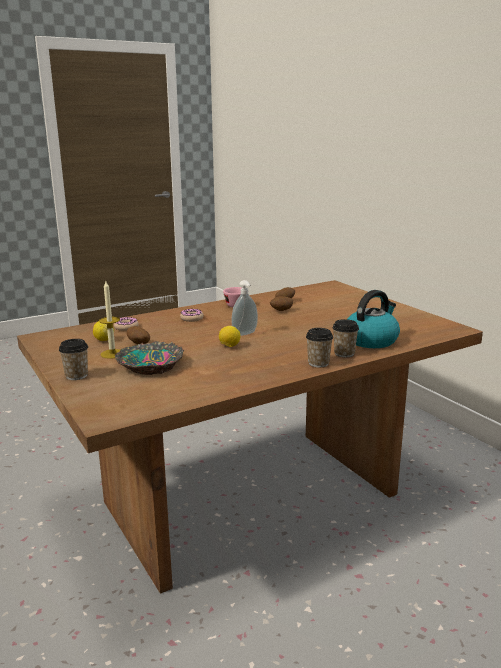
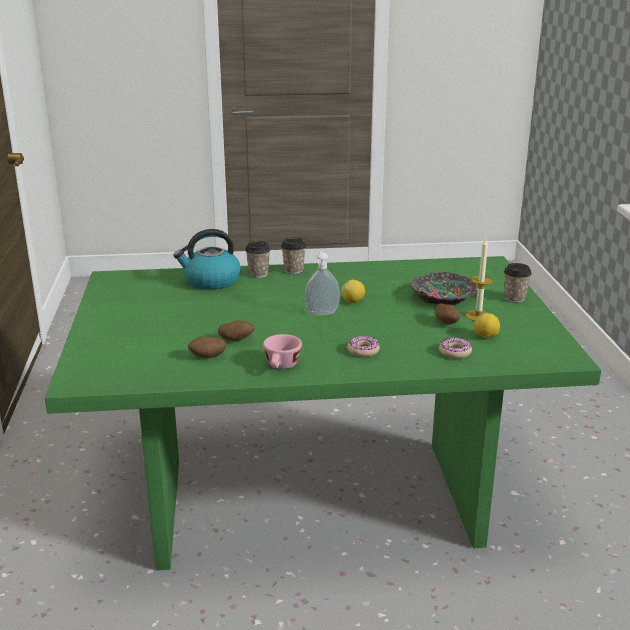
camera: 155 degrees left, 5 degrees up
(252, 497) = (313, 502): brown dining table -> green dining table

